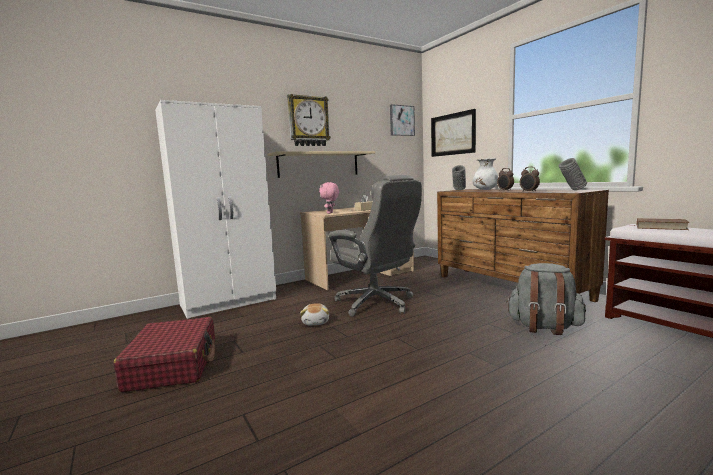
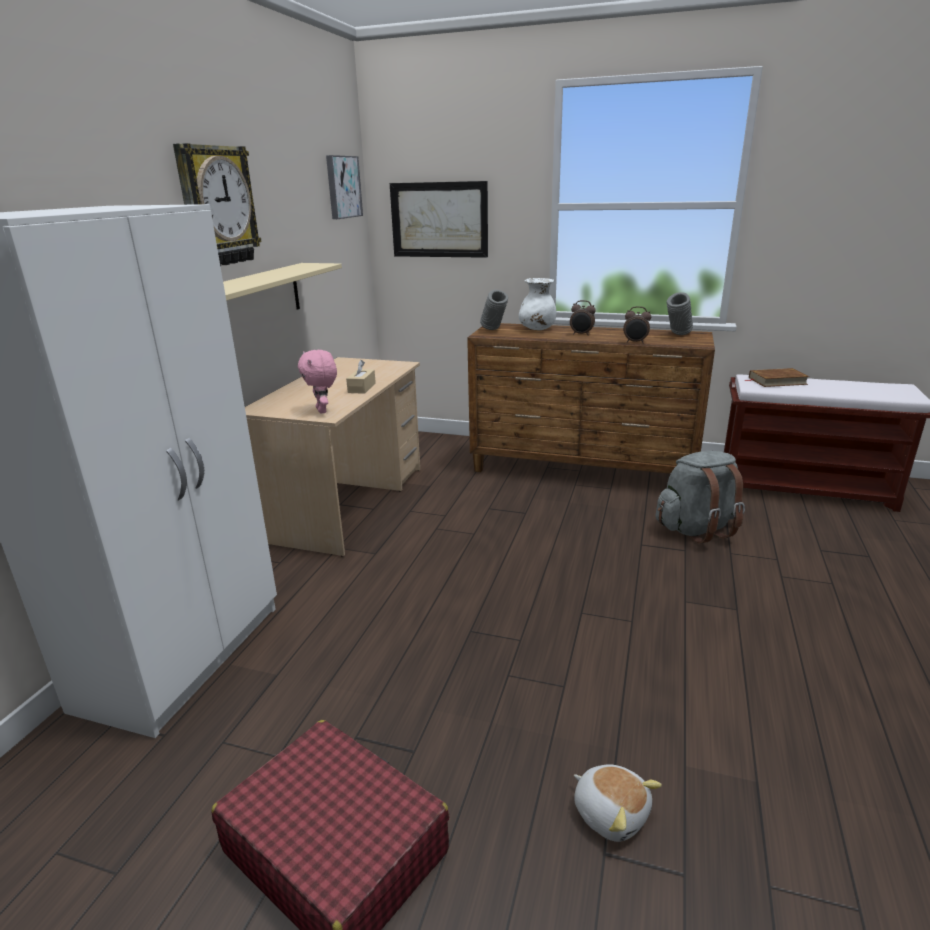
camera: 40 degrees left, 15 degrees up
(316, 322) = (433, 632): plush toy -> plush toy (611, 812)
(376, 303) = (464, 557): grey office chair -> none

